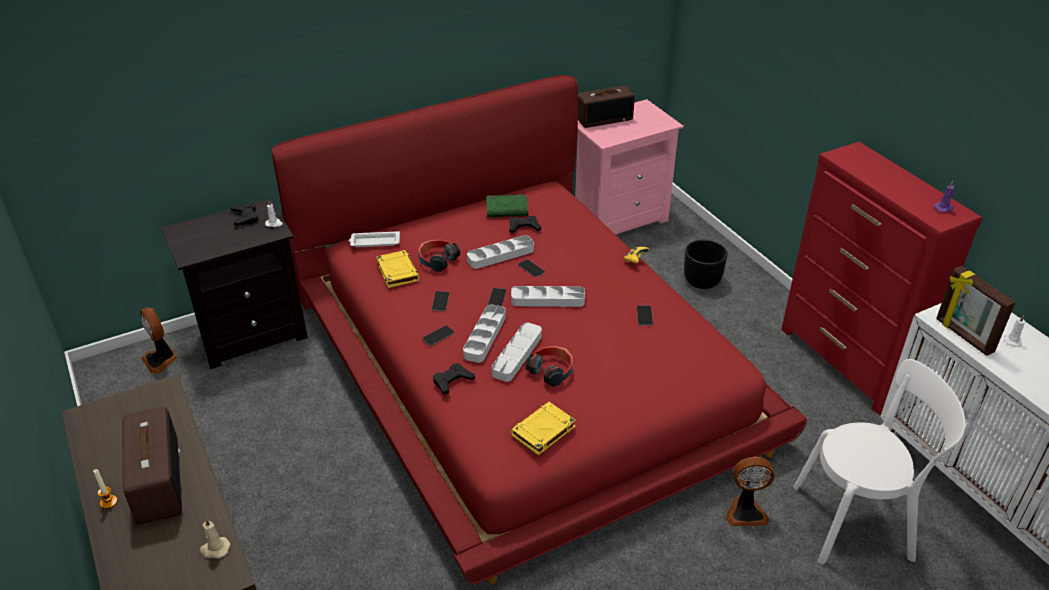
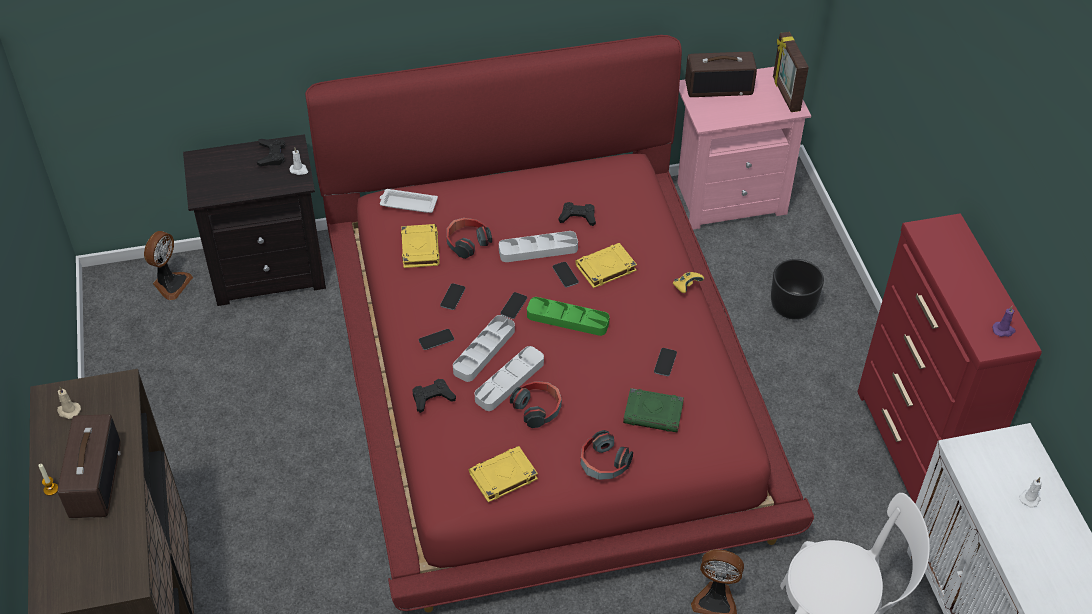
camera: 15 degrees right, 10 degrees up
(161, 360) = (170, 283): fan -> fan turned 135 degrees counterclockwise
(214, 549) = (126, 556): beige candle -> beige candle (68, 411)
(507, 209) = (569, 187): green book -> green book (654, 413)
(547, 300) = (567, 319): grey tray -> green tray
(563, 258) = (605, 268): none -> yellow book
(628, 402) = (603, 463): none -> headphones
(963, 336) = (977, 480): picture frame -> picture frame (785, 94)

